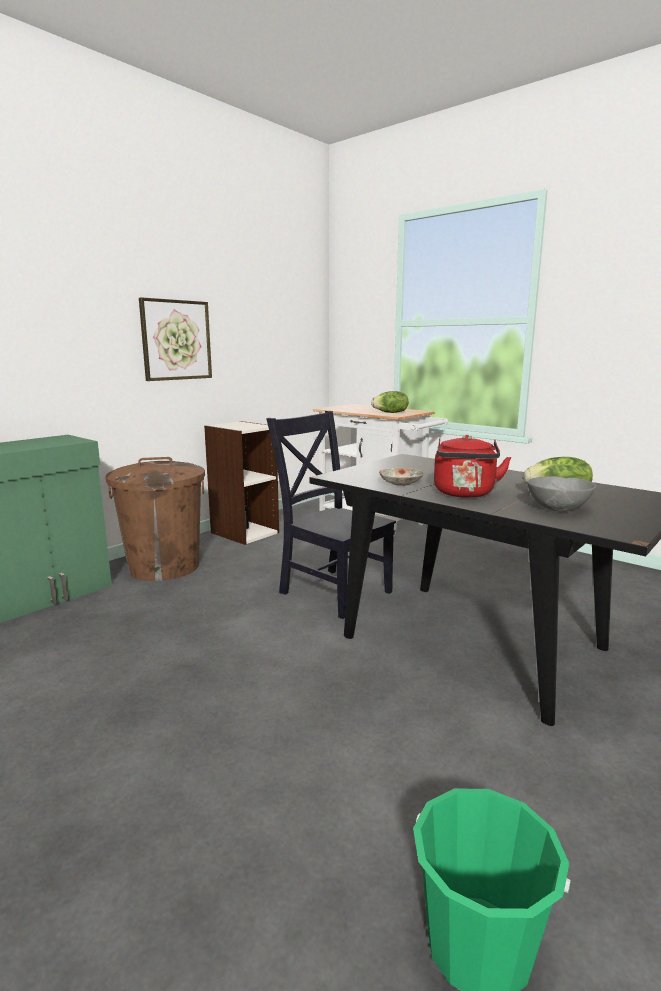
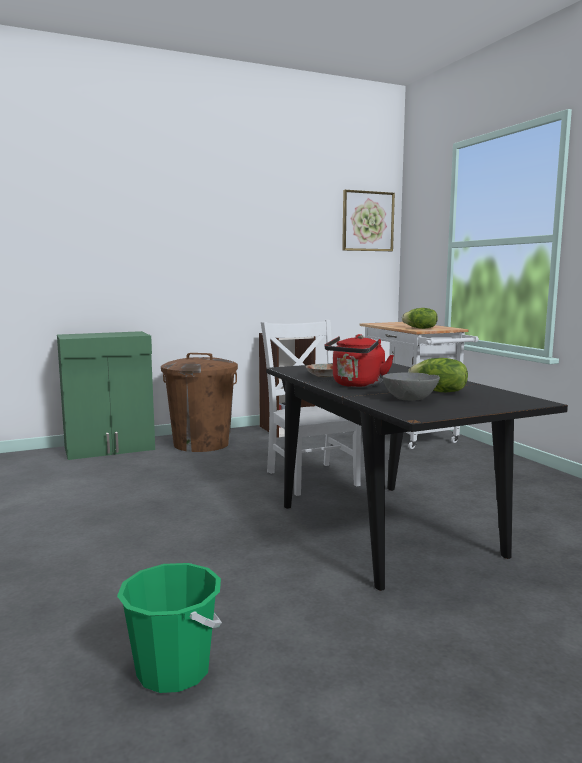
camera: 25 degrees right, 5 degrees down
(176, 340) = (239, 261): picture -> picture (367, 221)
(332, 590) = (311, 477): black chair -> white chair

